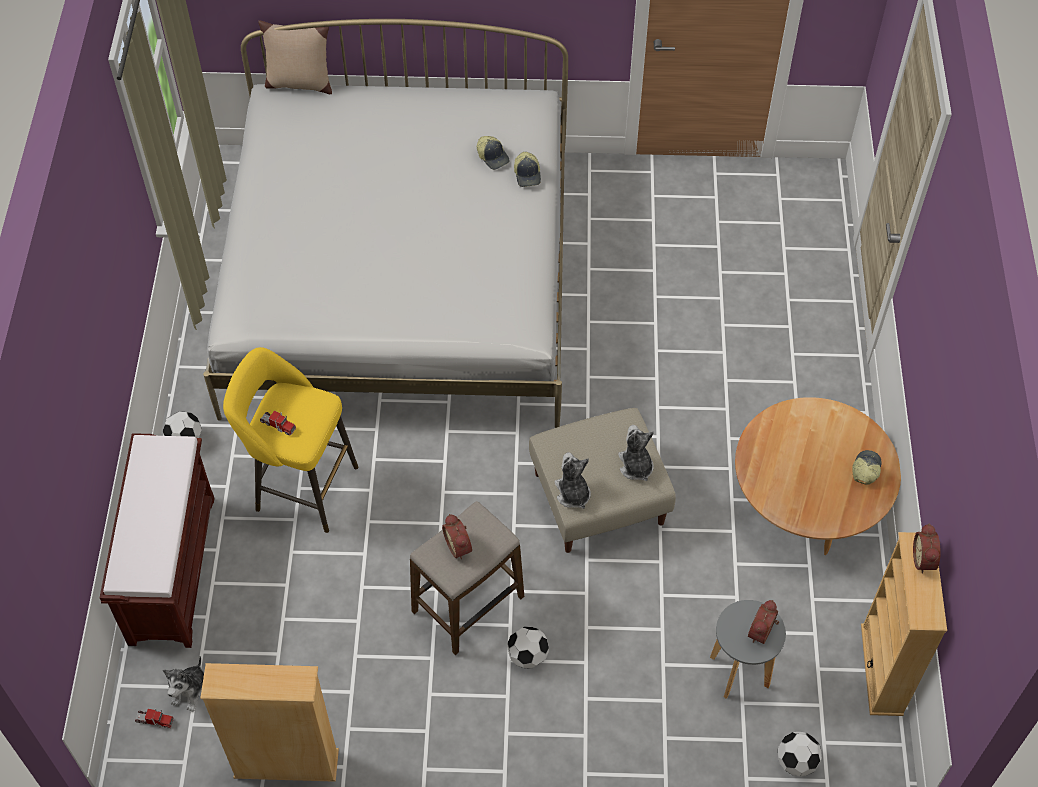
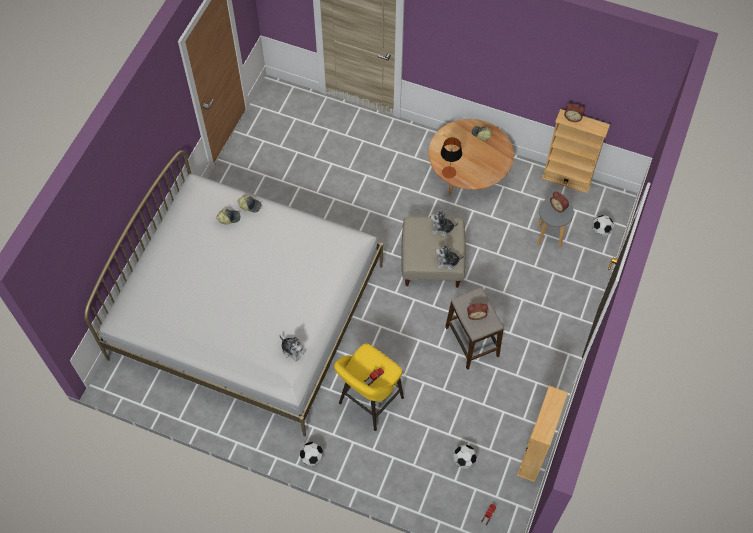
camera: 70 degrees left, 5 degrees up
(172, 568) = (396, 484): brown bench -> none
(191, 690) = (476, 492): plush toy -> plush toy (293, 350)
(299, 83) = (115, 302): beige pillow -> none
(527, 656) = (510, 324): football -> football (464, 460)
(757, 443) = (449, 172): none -> table lamp

